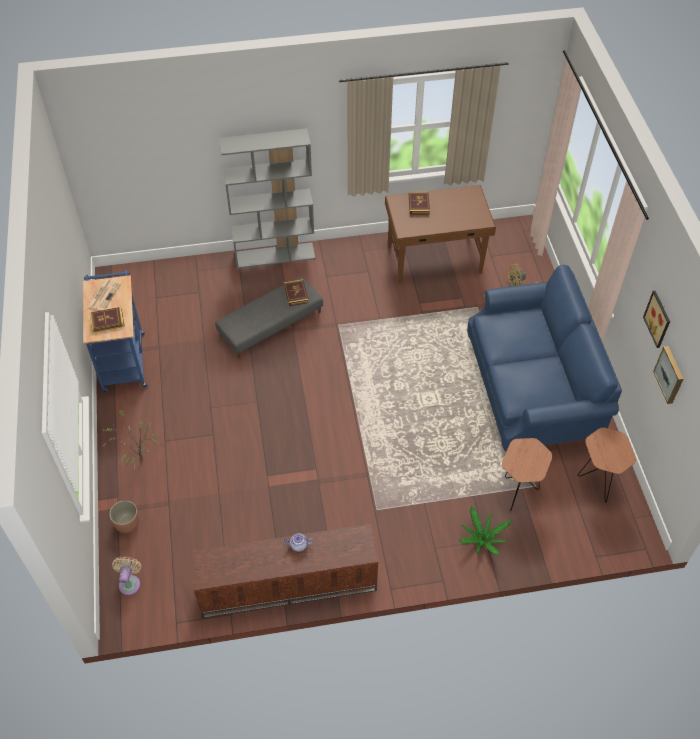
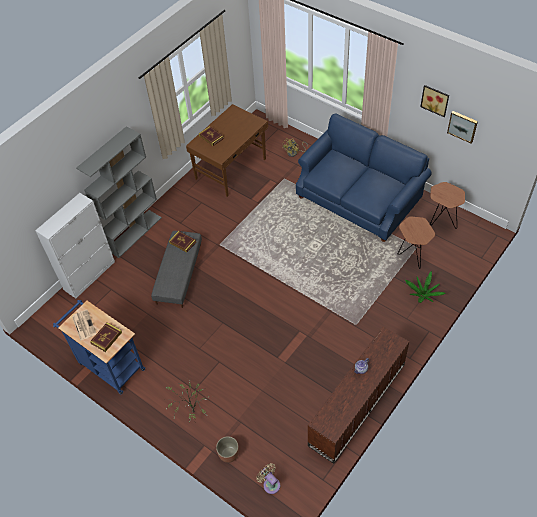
camera: 40 degrees left, 0 degrees up
(196, 266) = (90, 275): none -> white cabinet

